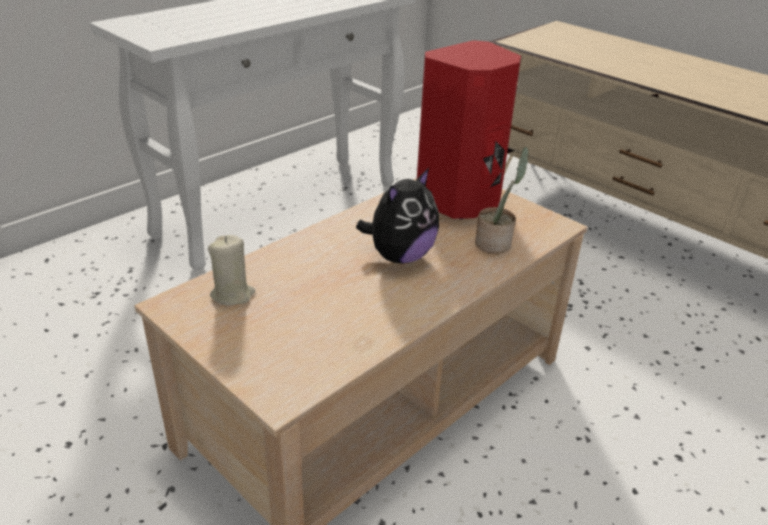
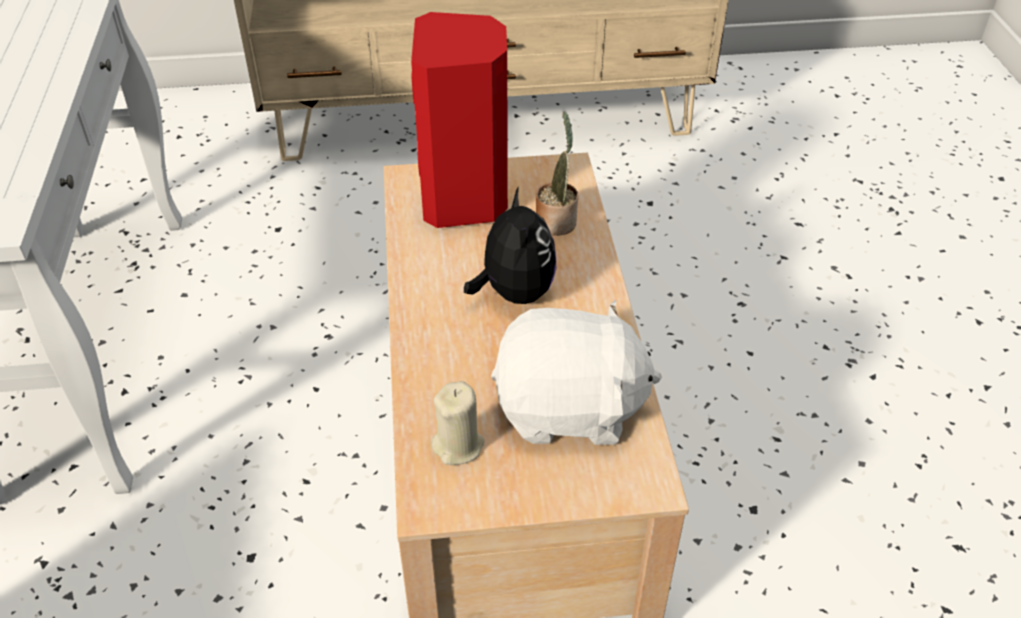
camera: 50 degrees left, 10 degrees up
(315, 327) = (569, 409): none -> white plush toy

